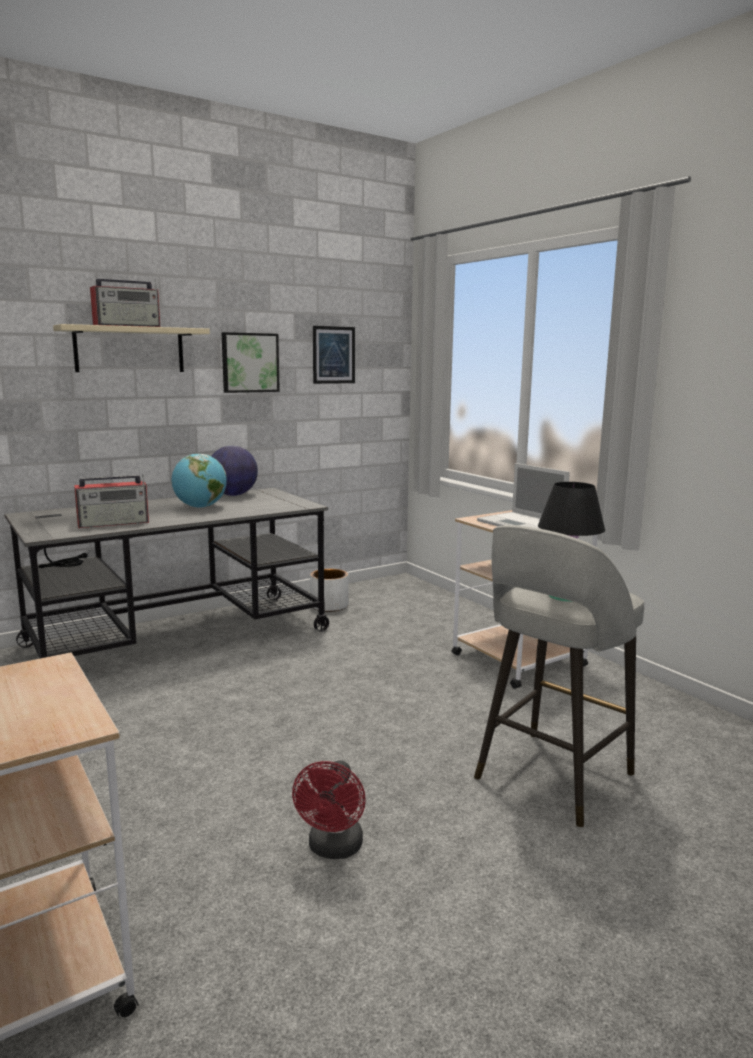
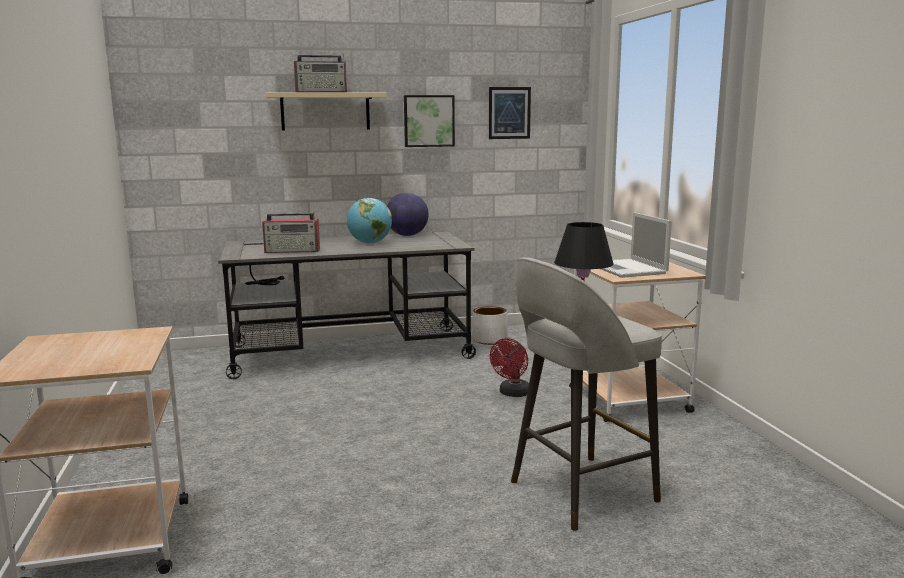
camera: 20 degrees right, 0 degrees up
(333, 849) = (362, 509): red fan -> red fan (512, 394)

